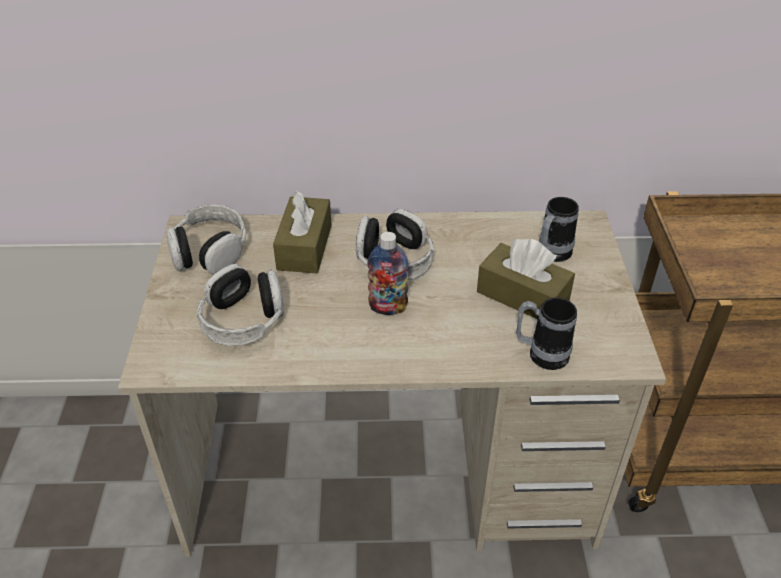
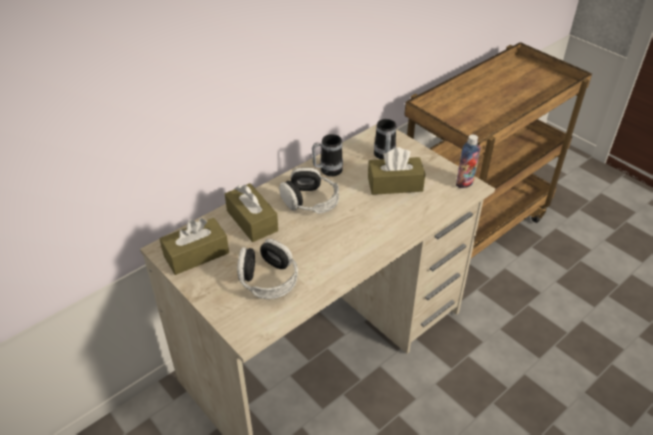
camera: 40 degrees left, 0 degrees up
(209, 251) = (196, 254): headphones -> brown tissue box
(388, 307) = (338, 227): bottle -> bottle (464, 183)
(540, 354) = (434, 208): mug -> mug (327, 171)

